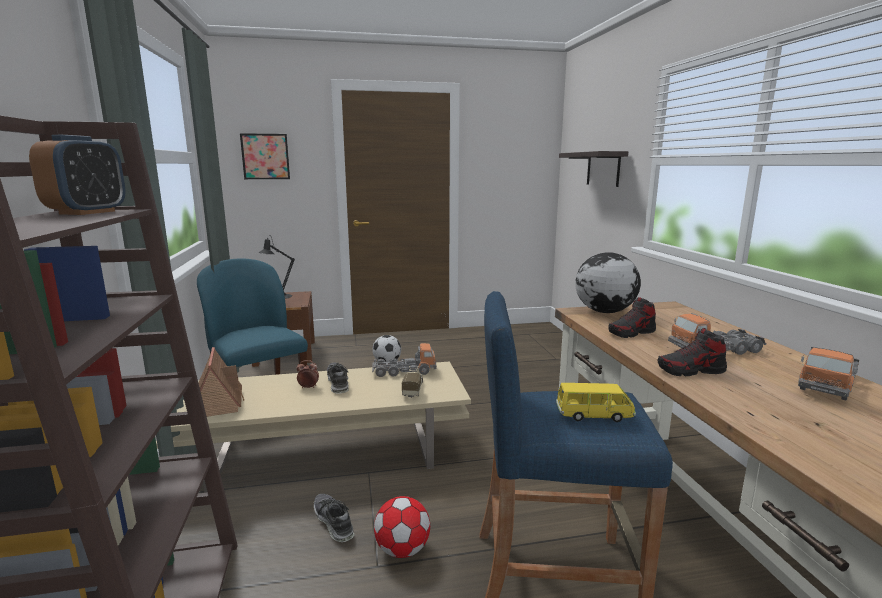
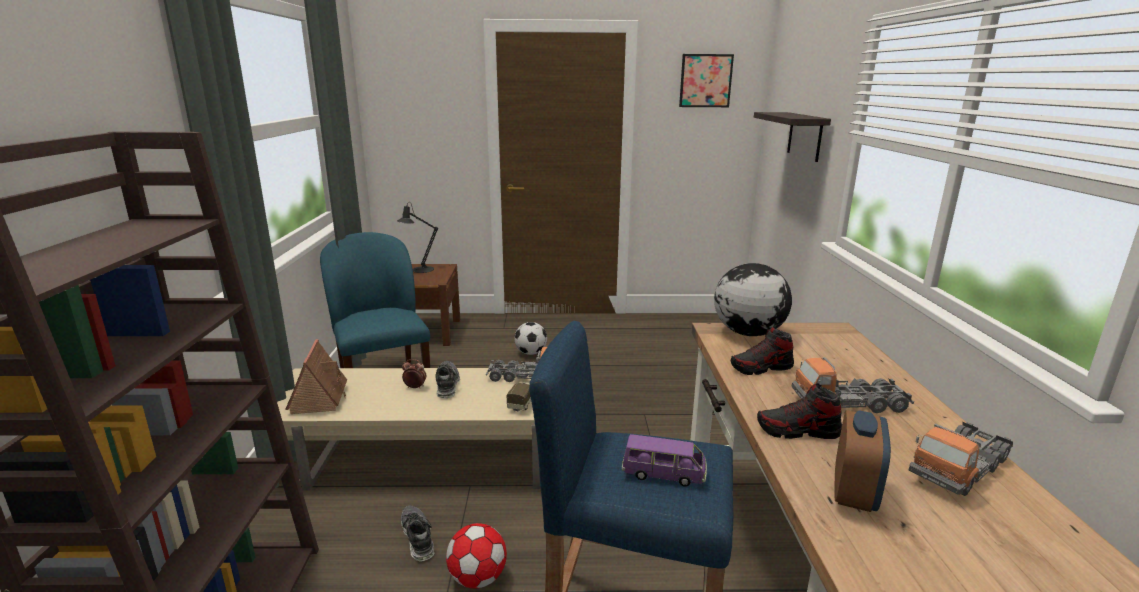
camera: 10 degrees right, 5 degrees up
(88, 212) = (151, 227): alarm clock -> alarm clock (853, 494)
(265, 156) = (409, 110): picture -> picture (705, 81)
(594, 415) = (663, 474): yellow toy car -> purple toy car

